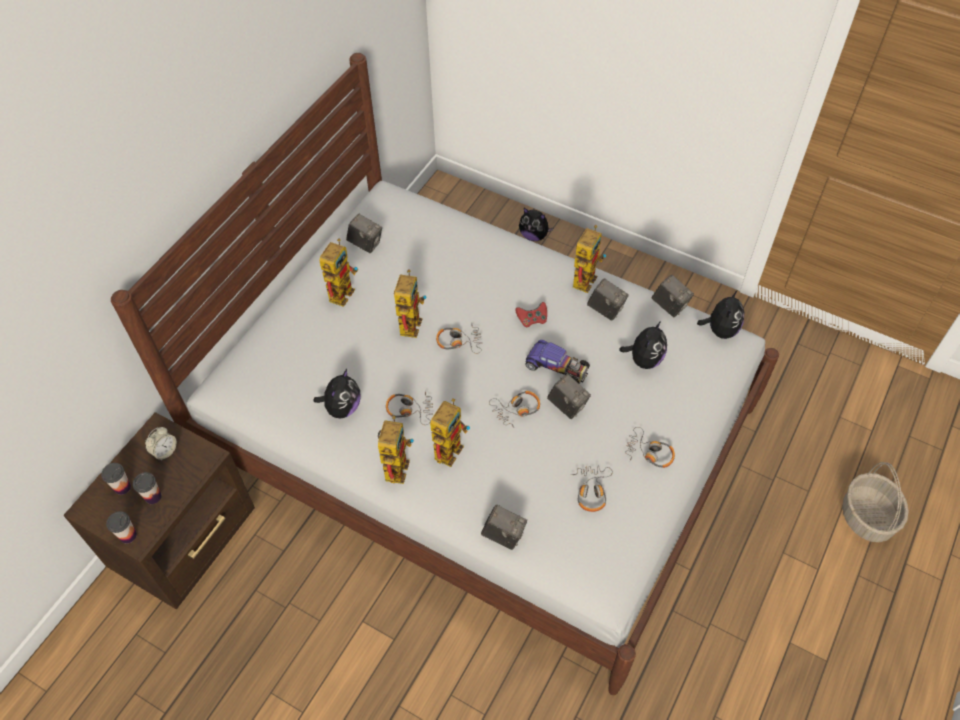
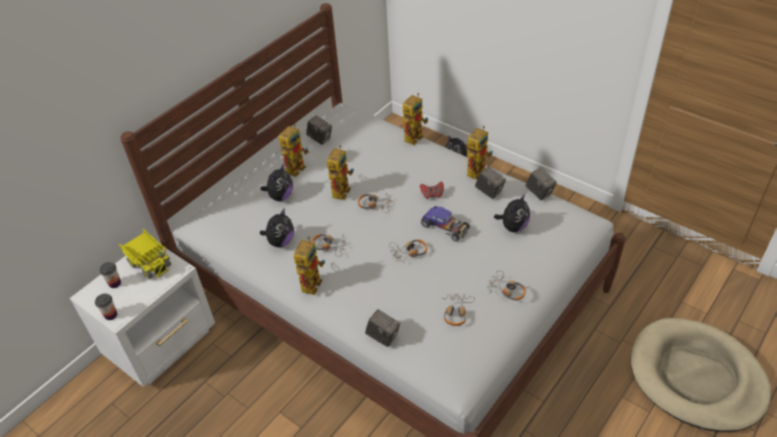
camera: 10 degrees right, 10 degrees down
(153, 496) = (134, 291): cup -> none
(165, 451) = (150, 263): alarm clock -> toy truck
(188, 541) = (163, 343): brown nightstand -> white nightstand
(449, 446) = (354, 272): toy robot -> toy robot (414, 135)
(567, 405) = (448, 253): camera -> none
(720, 330) = (576, 212): plush toy -> plush toy (280, 196)
(868, 517) = (696, 377): basket -> beige dog bed

